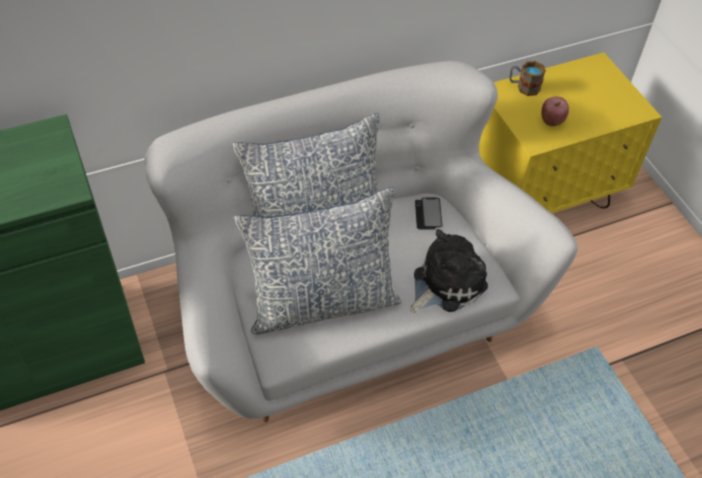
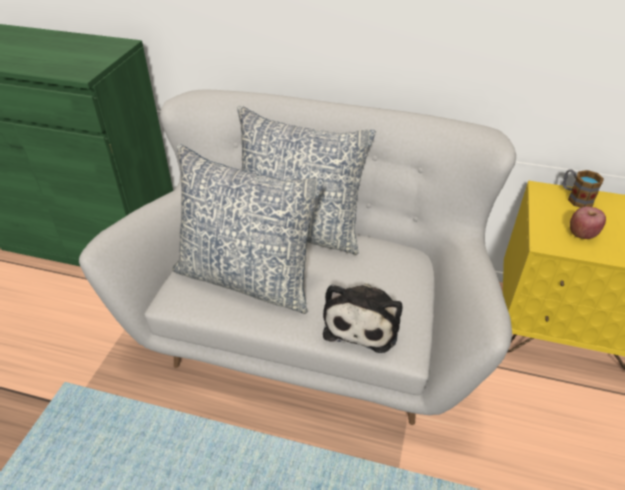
camera: 40 degrees right, 10 degrees down
(428, 214) = (401, 263): phone -> none
(445, 283) = (363, 322): plush toy -> plush toy turned 105 degrees clockwise

